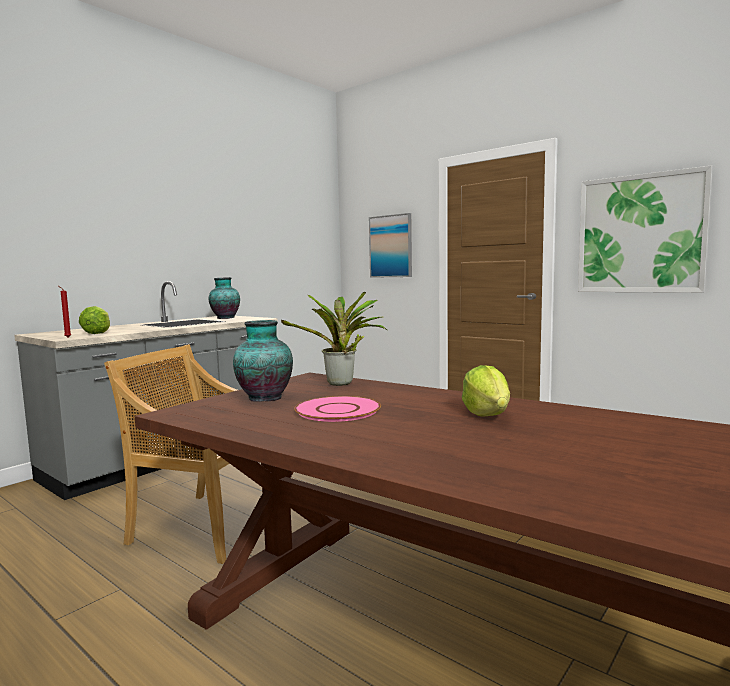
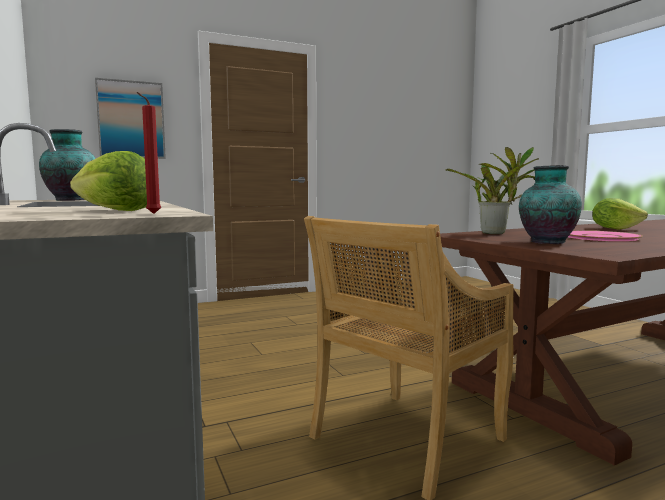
camera: 65 degrees left, 0 degrees up
(640, 234) = (373, 134): picture -> none

